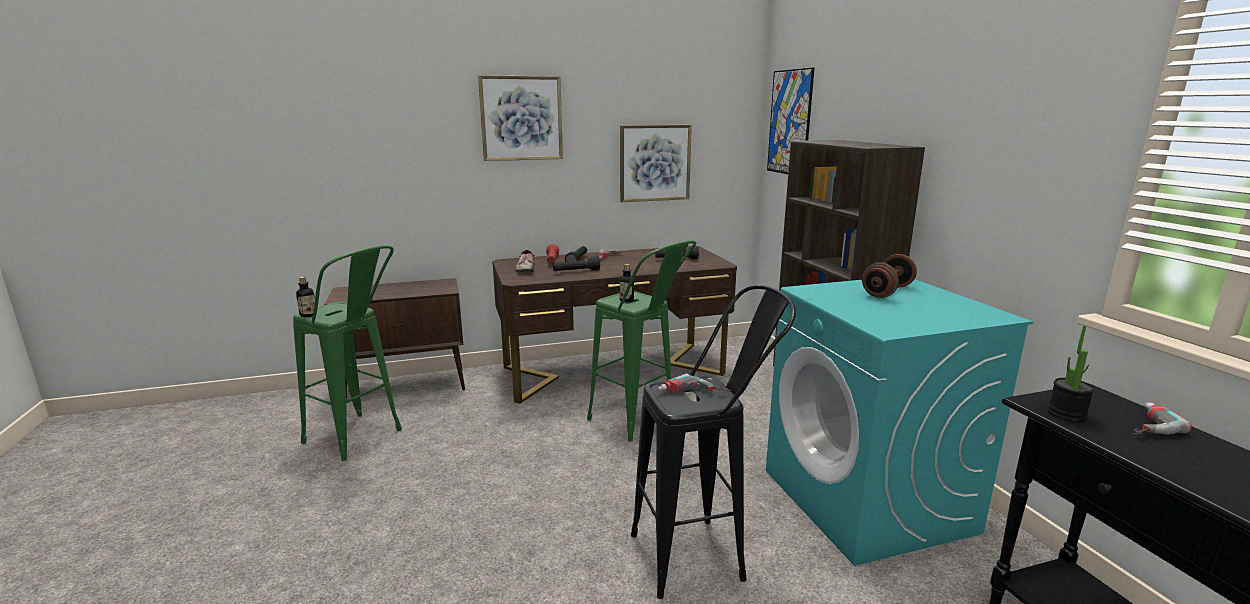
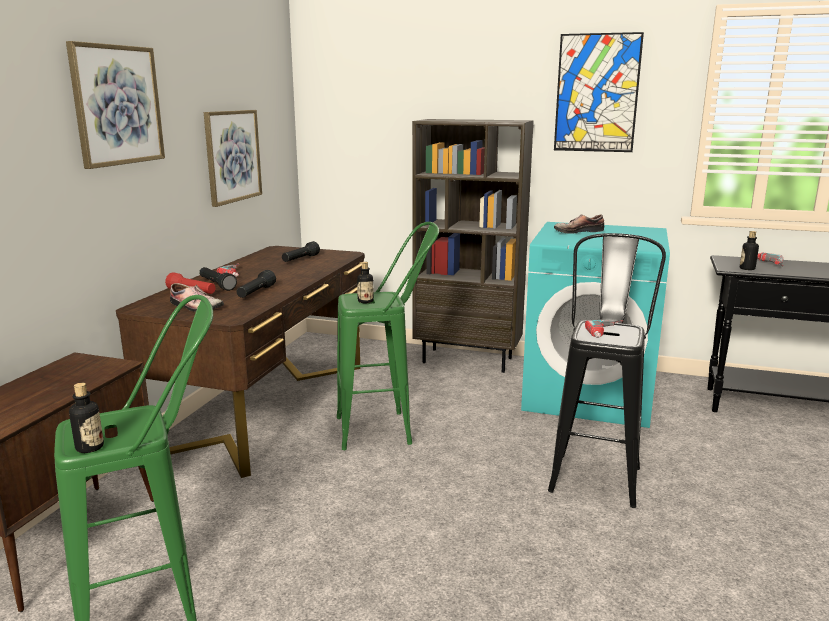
camera: 55 degrees left, 0 degrees up
(789, 122) = (343, 105): picture -> picture (597, 93)
(887, 291) = (577, 231): brown dumbbell -> shoe
(1066, 414) = (747, 268): potted plant -> bottle

